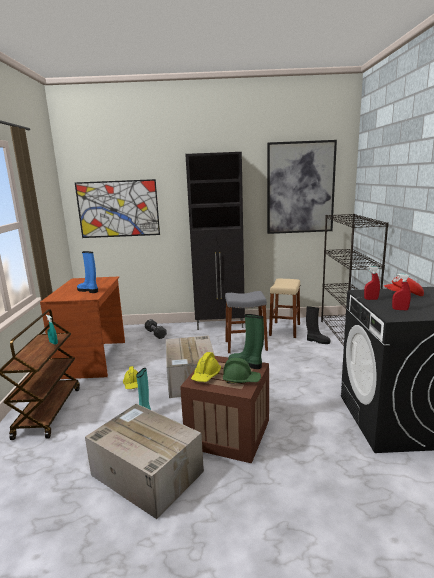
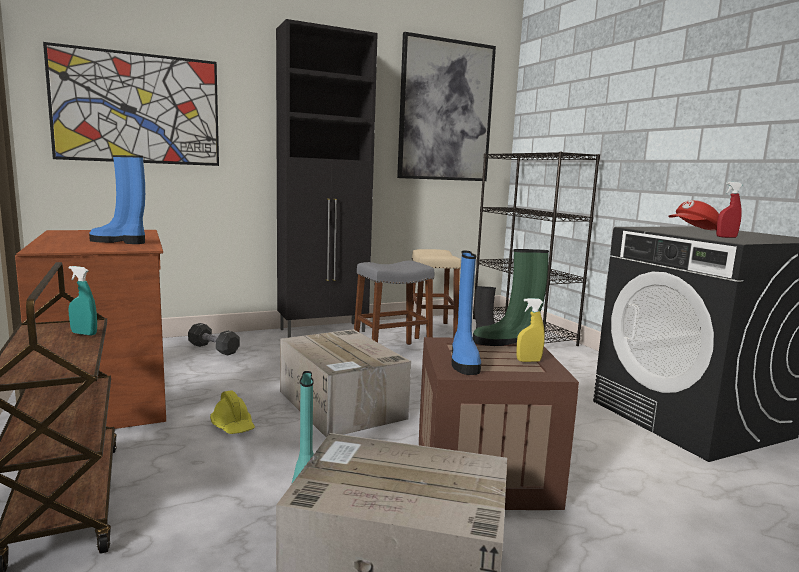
camera: 25 degrees left, 5 degrees down
(206, 375) = (463, 361): yellow hard hat -> blue boot
(241, 379) = (528, 361): green hard hat -> yellow spray bottle
(371, 299) = (666, 231): red spray bottle -> none

